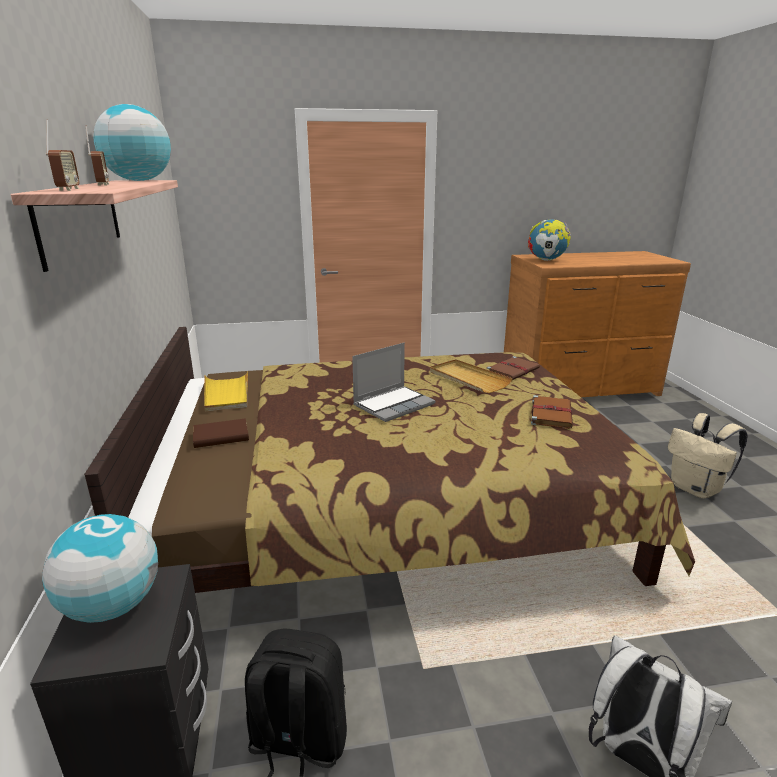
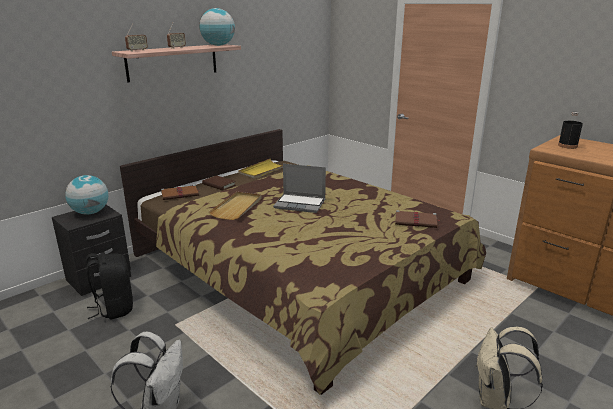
camera: 55 degrees right, 0 degrees up
(468, 379) = (374, 212): beige tray -> beige tray (237, 207)
(546, 260) = (567, 146): globe -> black bottle
(551, 414) = (357, 248): brown book -> brown book (180, 194)

